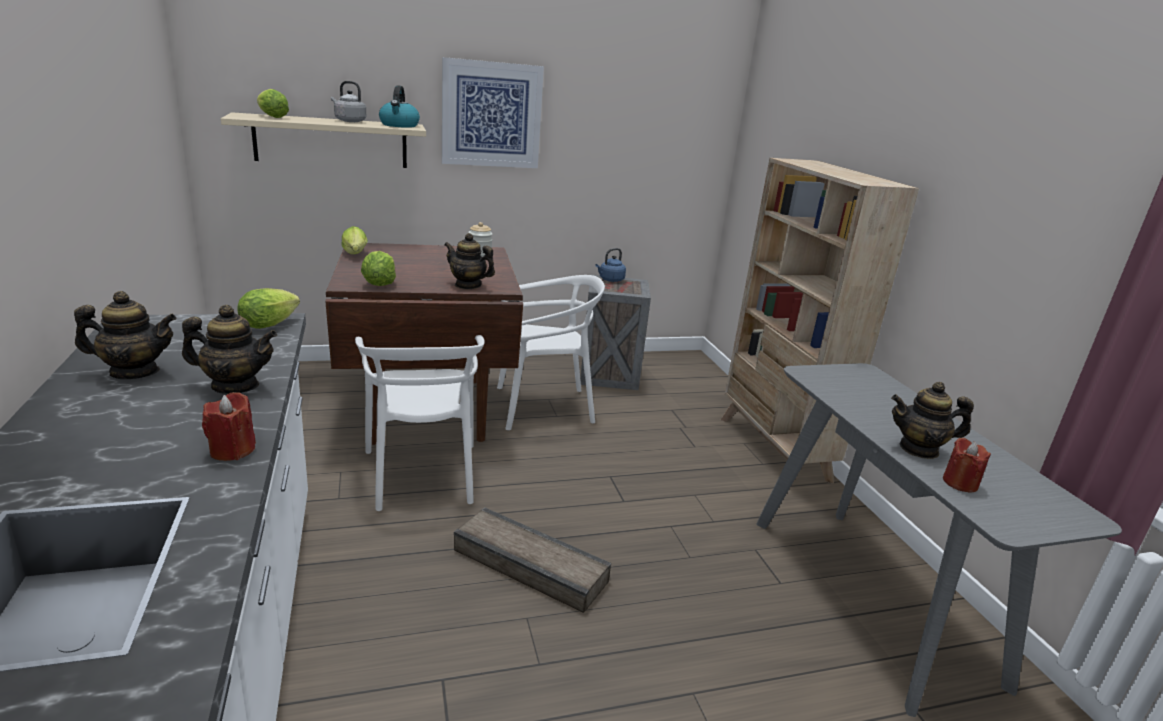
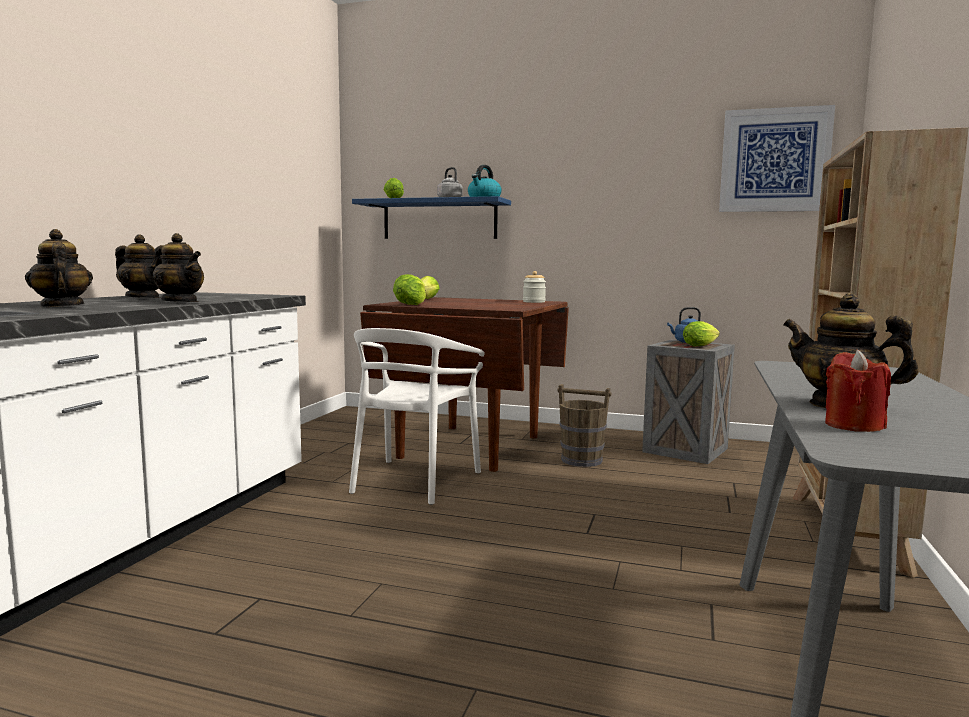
camera: 35 degrees right, 15 degrees down
(232, 450) = (109, 309): red candle -> none
(272, 324) = (271, 295): lettuce -> lettuce (701, 346)
(331, 141) = (439, 220): beige shelf -> blue shelf
(468, 285) = (483, 307): teapot -> teapot (61, 306)
(491, 115) = (571, 187): picture -> picture (774, 160)
(530, 564) = (433, 551): crate -> none
(543, 407) = (582, 460): white chair -> brown bucket

